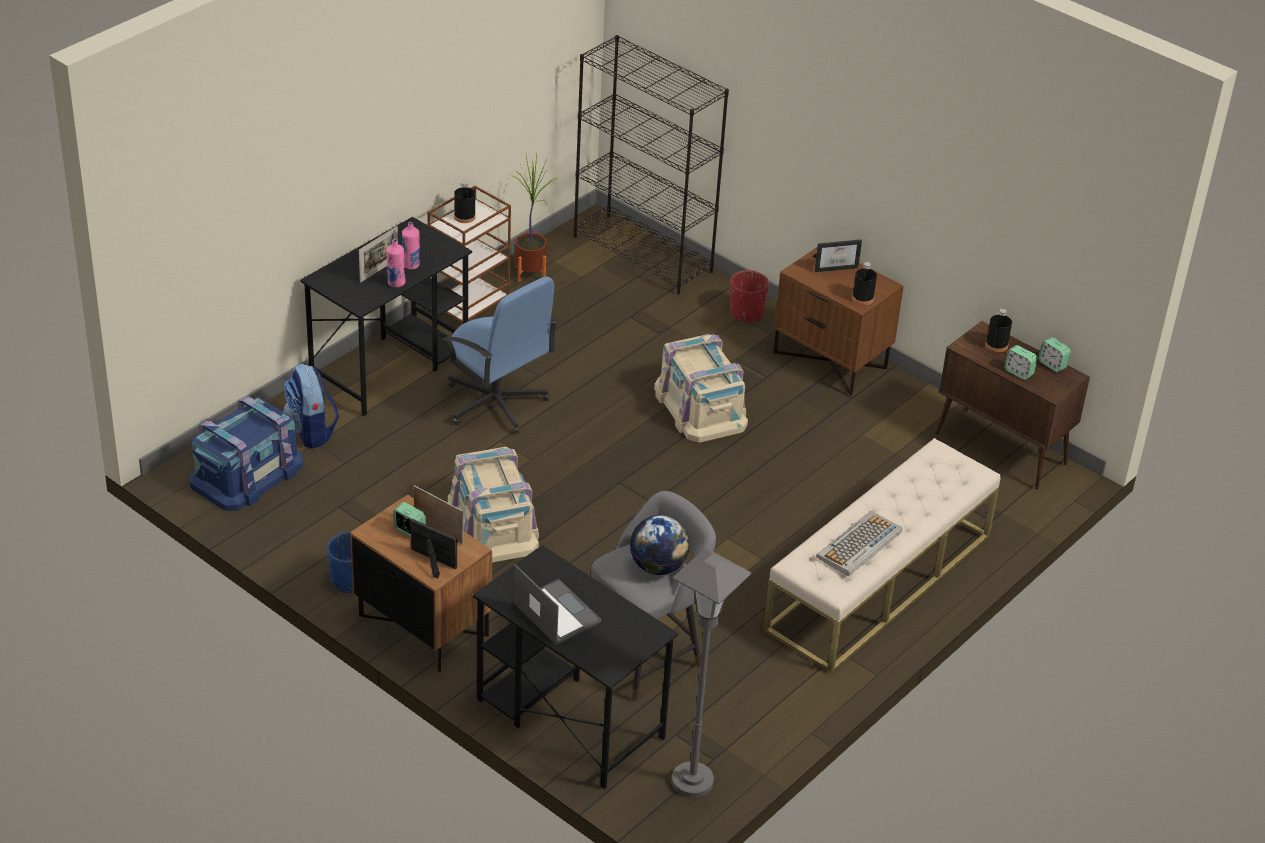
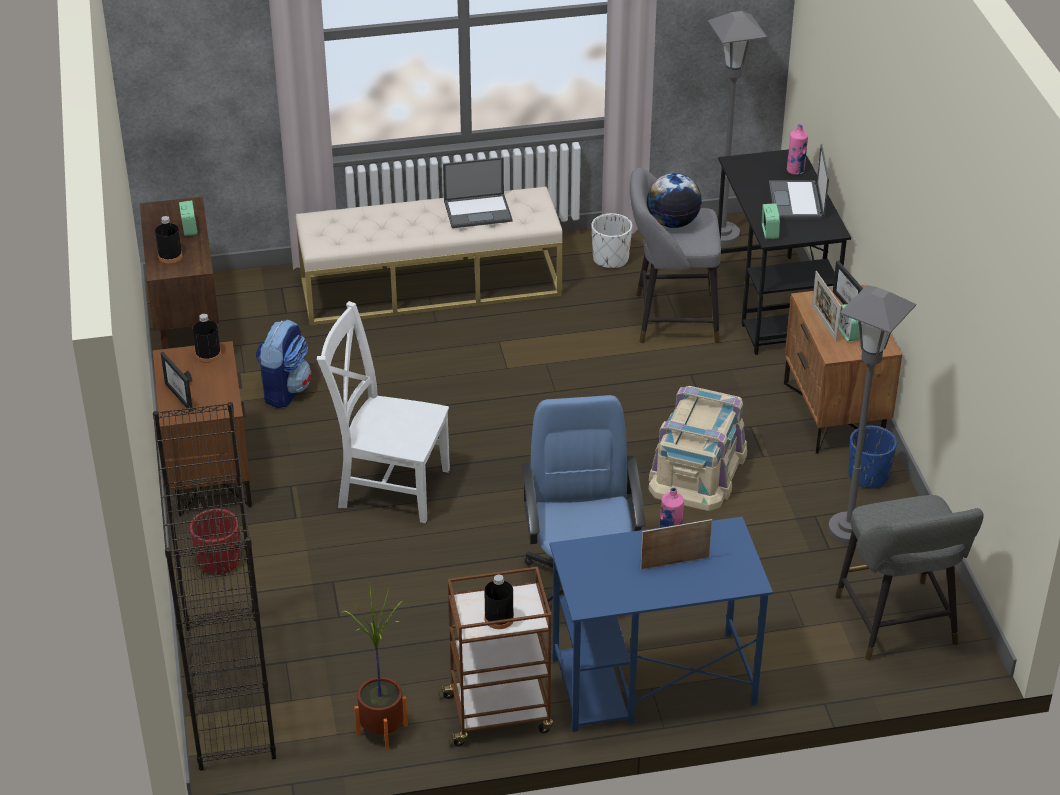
camera: 140 degrees left, 0 degrees up
(246, 473) = (898, 626): blue storage box -> grey stool
(311, 431) = (799, 641): backpack -> backpack (285, 390)
(334, 528) = (848, 530): none -> grey floor lamp
(390, 365) = (651, 682): black desk -> blue desk
(411, 265) = (634, 553): pink bottle -> pink bottle (795, 170)
(701, 406) = (389, 486): beige storage box -> white chair
(764, 694) = (610, 259): none -> white planter
(835, 266) = (184, 395): picture frame -> picture frame turned 150 degrees counterclockwise
(859, 545) = (478, 211): keyboard -> laptop
(1052, 364) = (152, 223): alarm clock -> alarm clock (769, 232)

